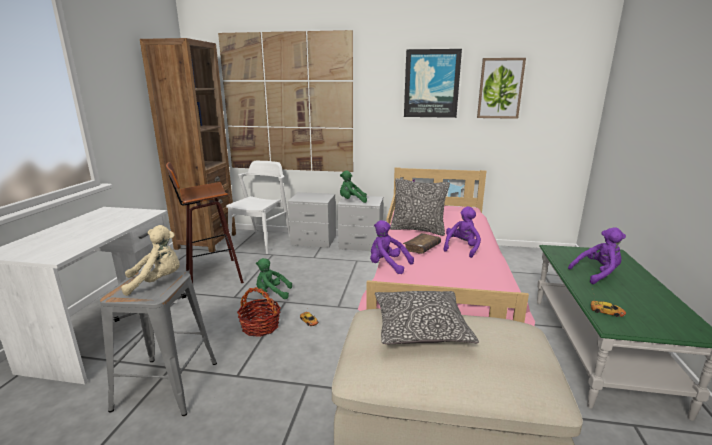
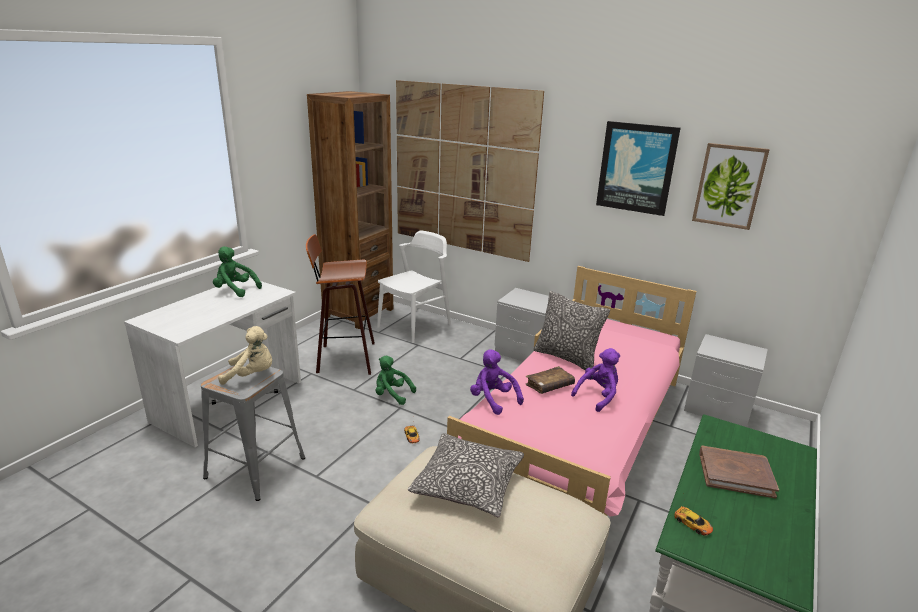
camera: 20 degrees right, 5 degrees up
(260, 326) = (361, 430): basket -> none
(313, 240) = (473, 335): grey nightstand -> grey nightstand (717, 409)
(351, 201) = (517, 299): green plush toy -> green plush toy (235, 290)
(597, 274) = (735, 474): purple plush toy -> brown book

